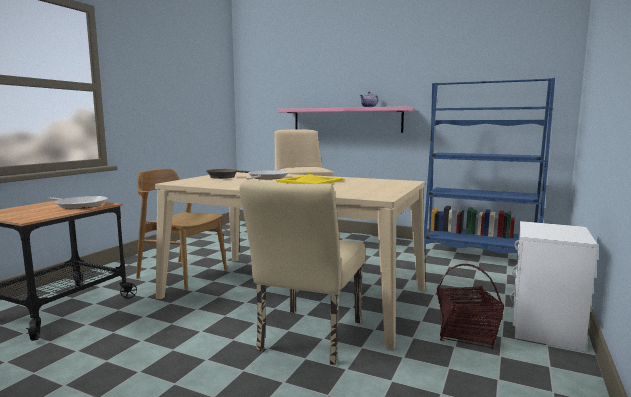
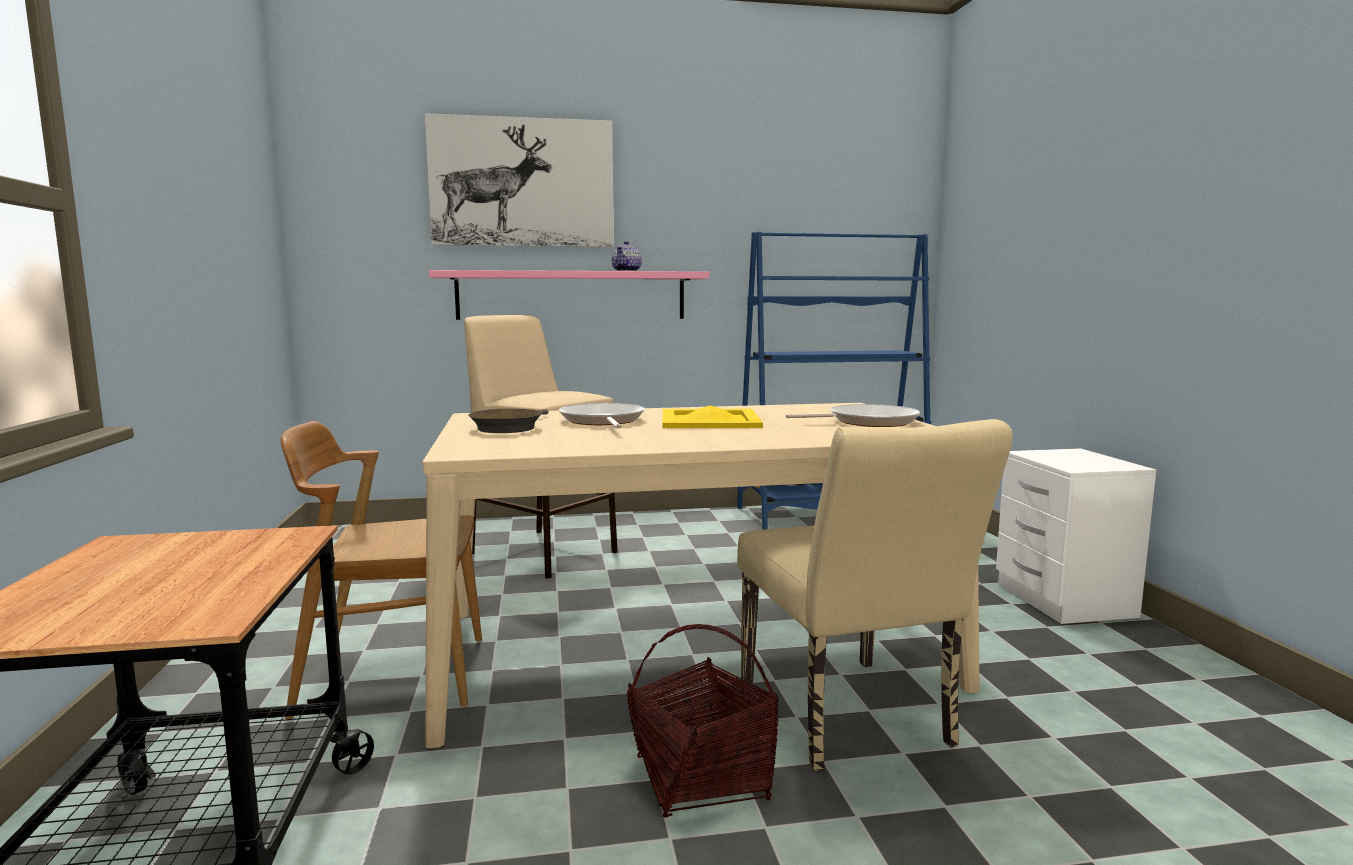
camera: 35 degrees left, 0 degrees up
(80, 205) = (229, 550): frying pan -> frying pan (867, 422)
(326, 65) = (522, 183): none -> picture
(466, 335) = (1013, 637): basket -> basket (702, 779)

